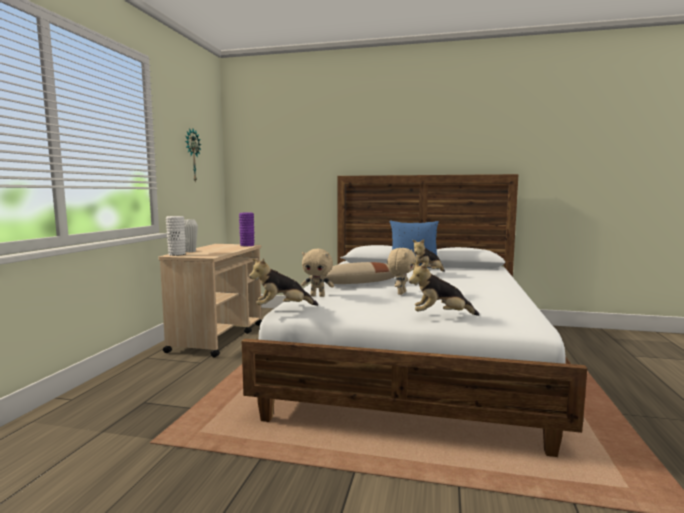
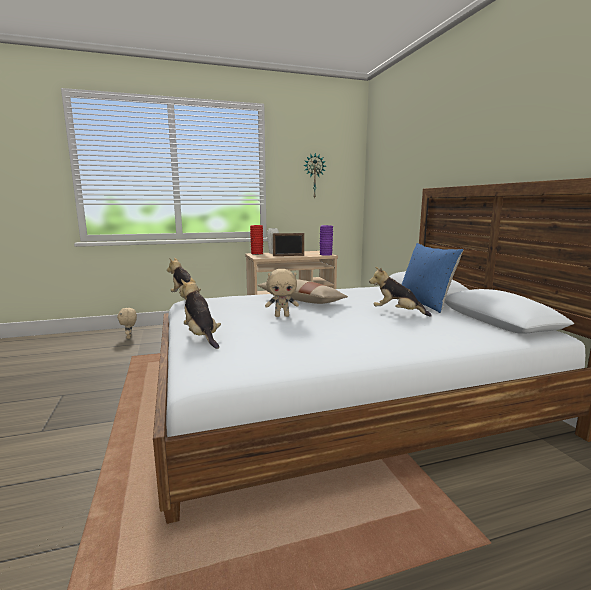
camera: 60 degrees right, 5 degrees up
(177, 254) = (257, 253): white vase -> red vase
(224, 251) = (288, 255): none -> picture frame
(318, 296) = (233, 299): beige plush toy -> beige plush toy (129, 337)

